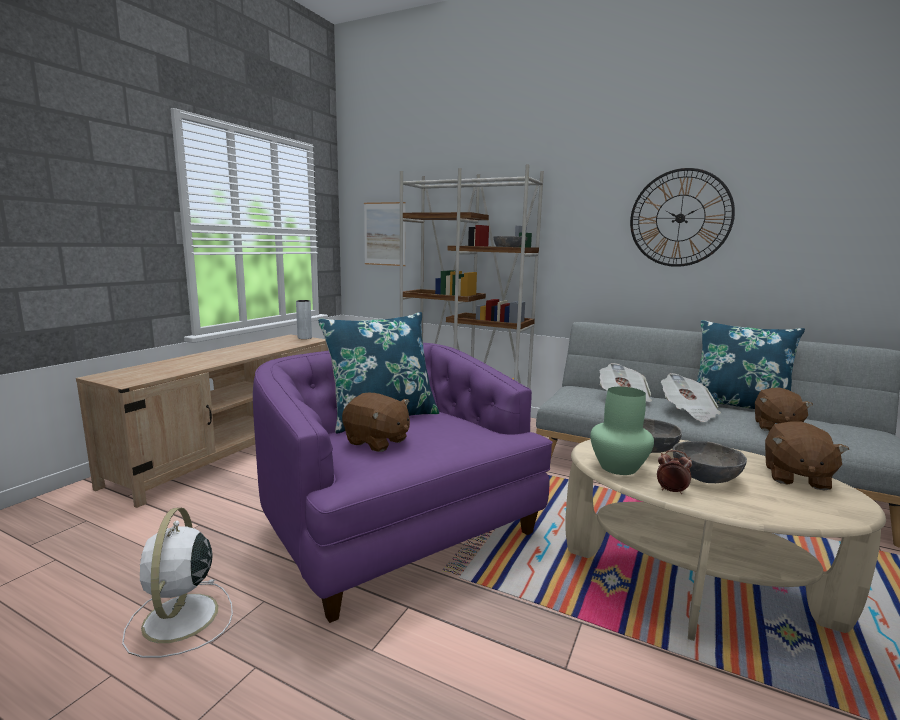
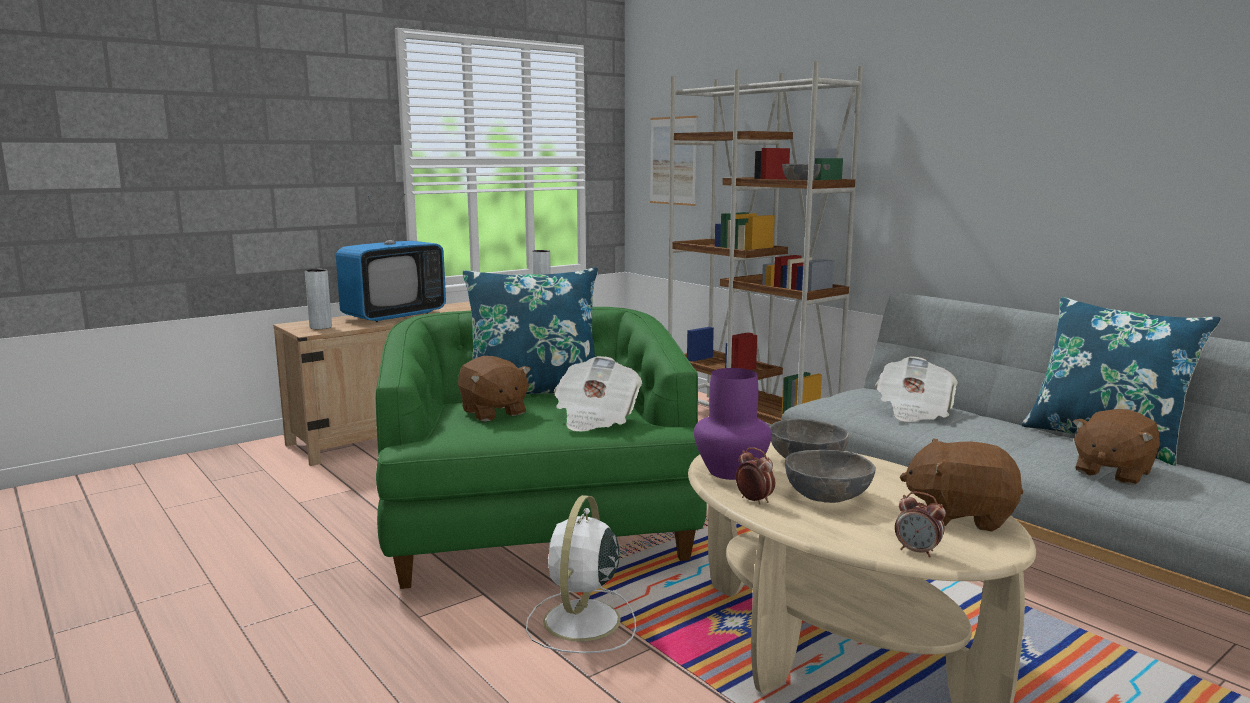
camera: 25 degrees right, 0 degrees up
(133, 377) = (320, 327): none -> grey vase
(180, 620) = (283, 558): white fan -> white fan (581, 622)
(195, 360) = (394, 316): none -> television
(397, 529) = (538, 528): purple armchair -> green armchair
(619, 467) = (732, 472): green vase -> purple vase
(680, 218) = (1054, 131): wall clock -> none
(688, 412) = (993, 437): newspaper -> newspaper (595, 418)
(795, 477) = (960, 515): brown plush toy -> brown plush toy turned 60 degrees clockwise
(826, 514) = (917, 551): none -> alarm clock

